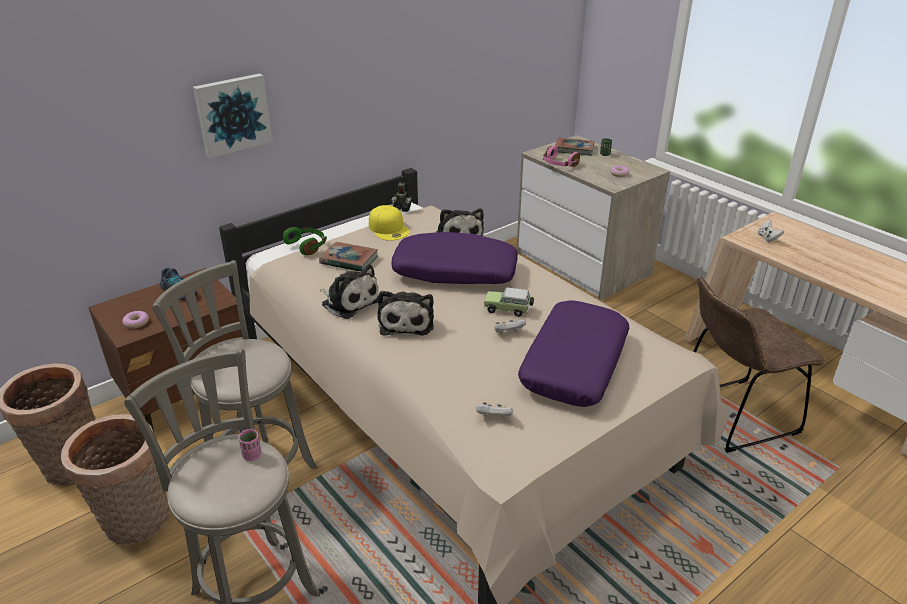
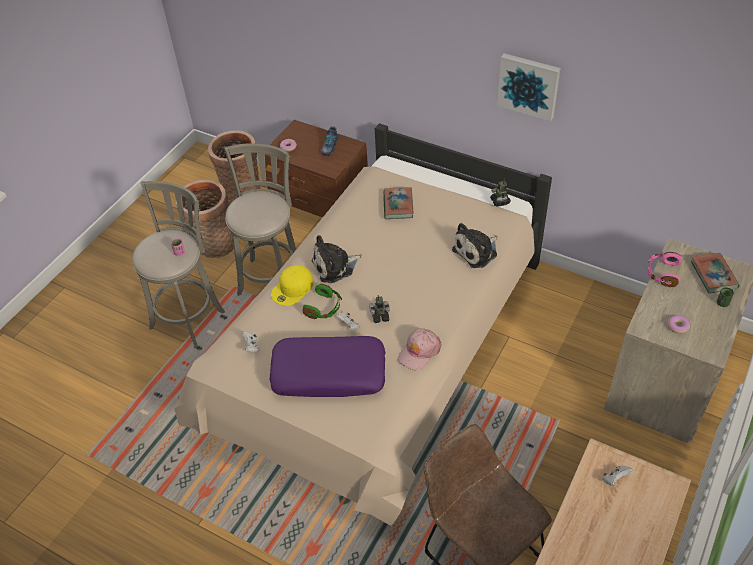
camera: 70 degrees right, 15 degrees up
(232, 114) = (404, 57): picture -> picture (529, 85)
(307, 246) = (406, 175): green headphones -> green headphones (324, 308)
(349, 301) = (345, 228): plush toy -> none
(389, 229) = (460, 207): yellow cap -> yellow cap (292, 289)
(454, 272) = (415, 268): purple pillow -> none
(508, 309) = (380, 316): toy car -> toy robot
(573, 298) = (419, 352): none -> pink cap

